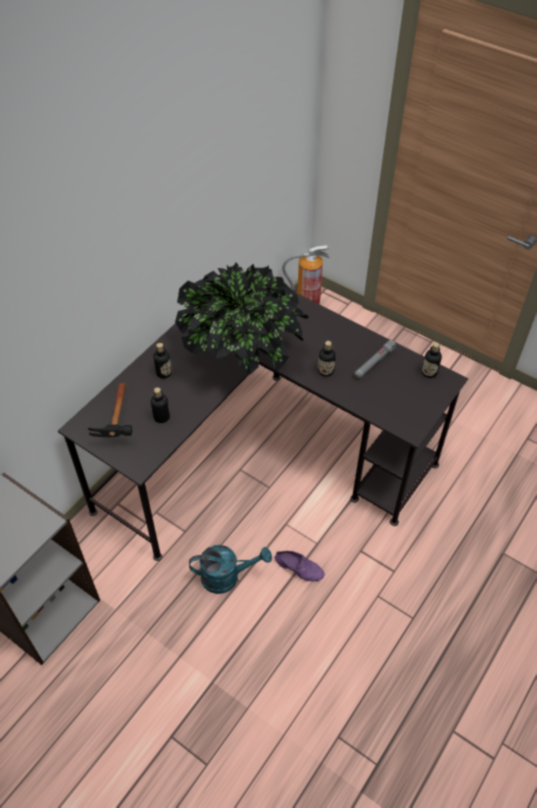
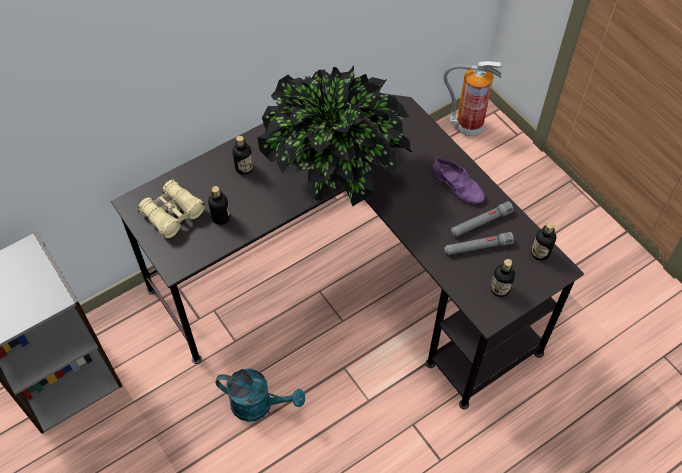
camera: 20 degrees right, 5 degrees up
(118, 426) = (173, 214): hammer -> beige binoculars
(299, 567) = (339, 420): purple shoe -> purple shoe (458, 185)
(325, 371) = (420, 216): bottle -> bottle (499, 289)
(380, 381) = (477, 247): none -> grey flashlight

